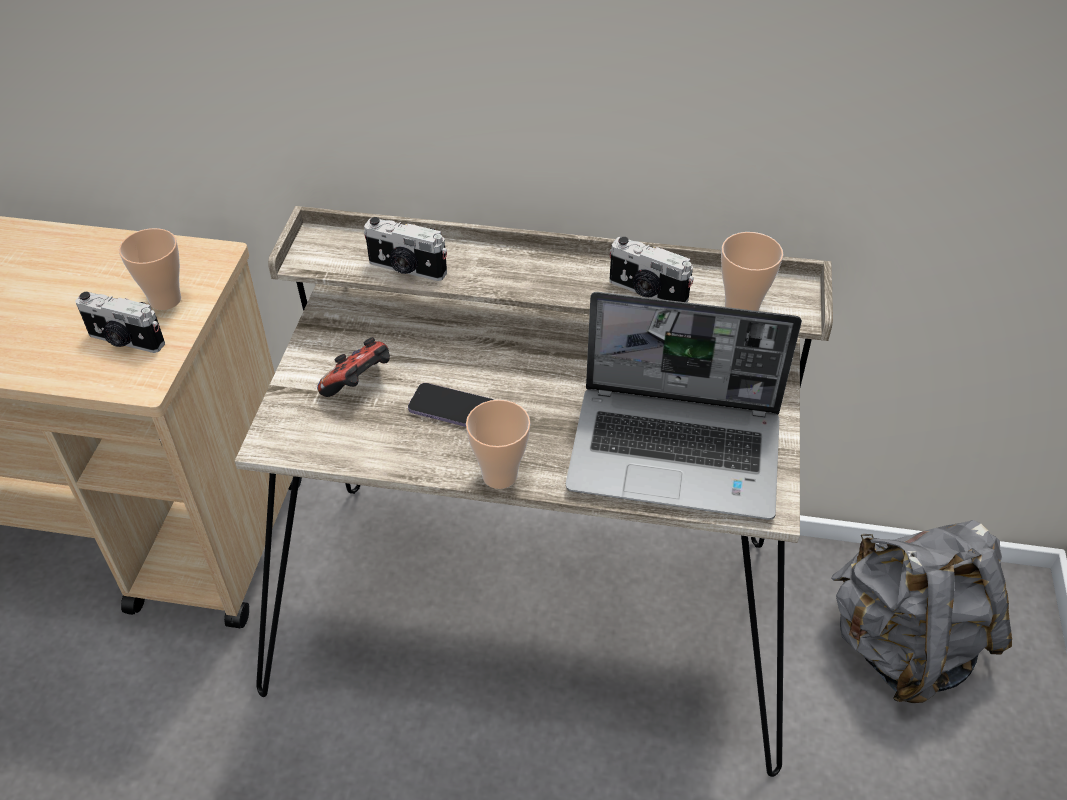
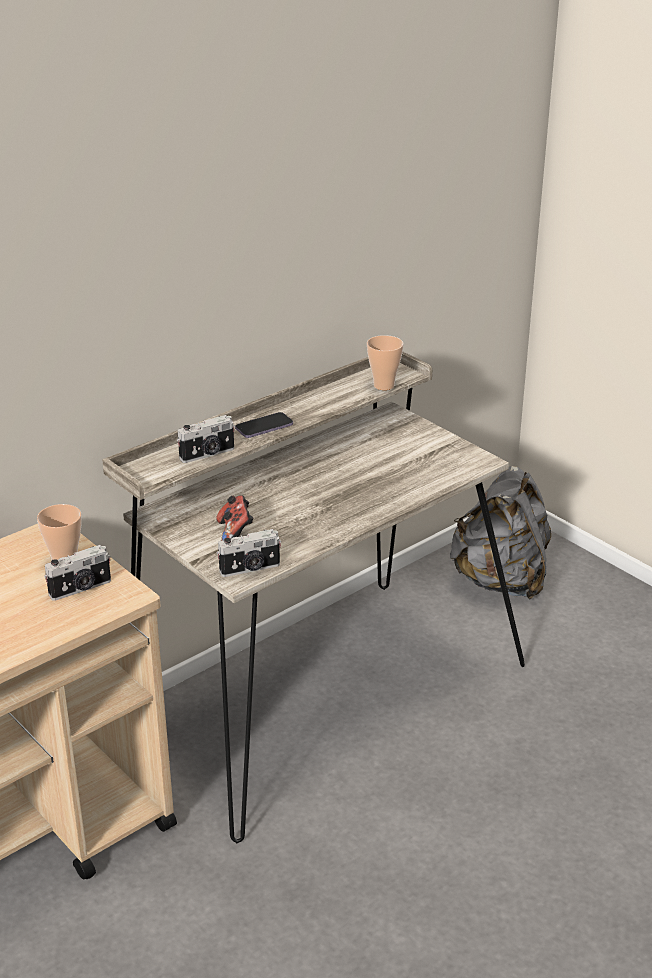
camera: 50 degrees left, 15 degrees down
(452, 409) = (297, 513): phone -> phone (264, 427)
(499, 475) = (365, 520): cup -> none
(647, 292) = (334, 401): camera -> camera (250, 569)
(678, 453) = (420, 467): laptop -> none

